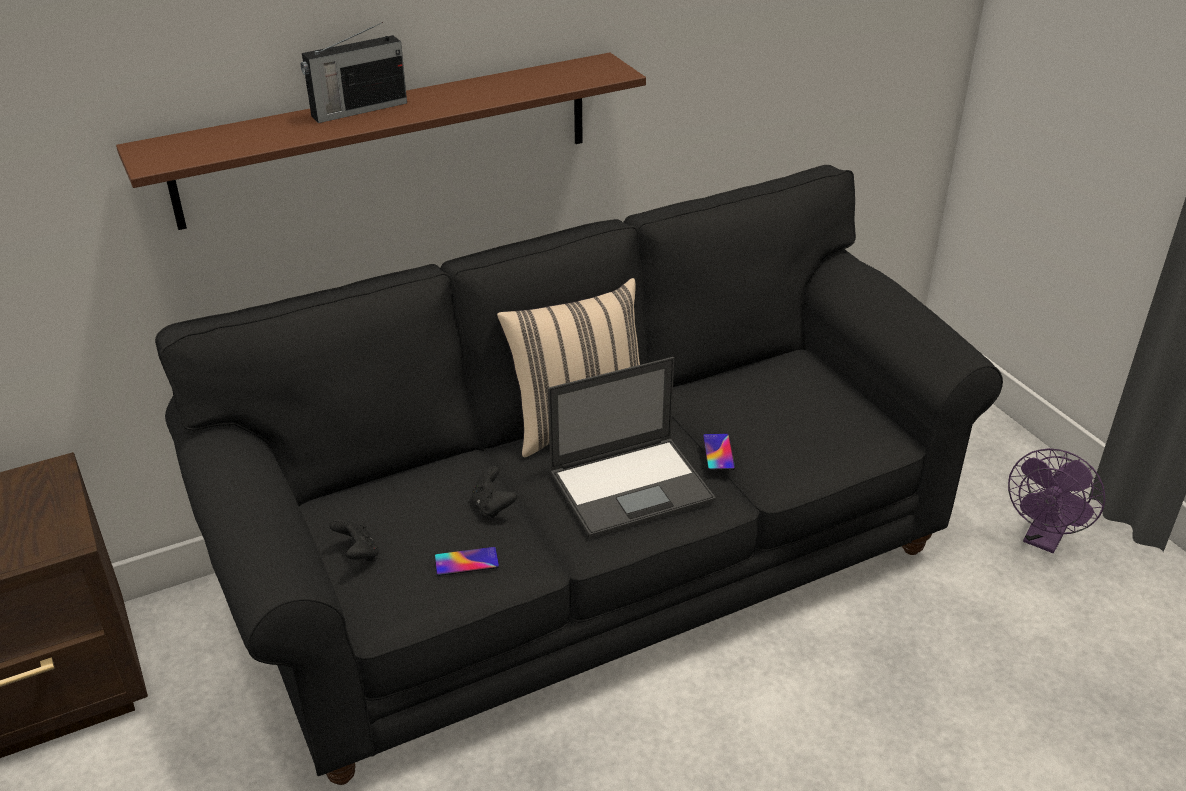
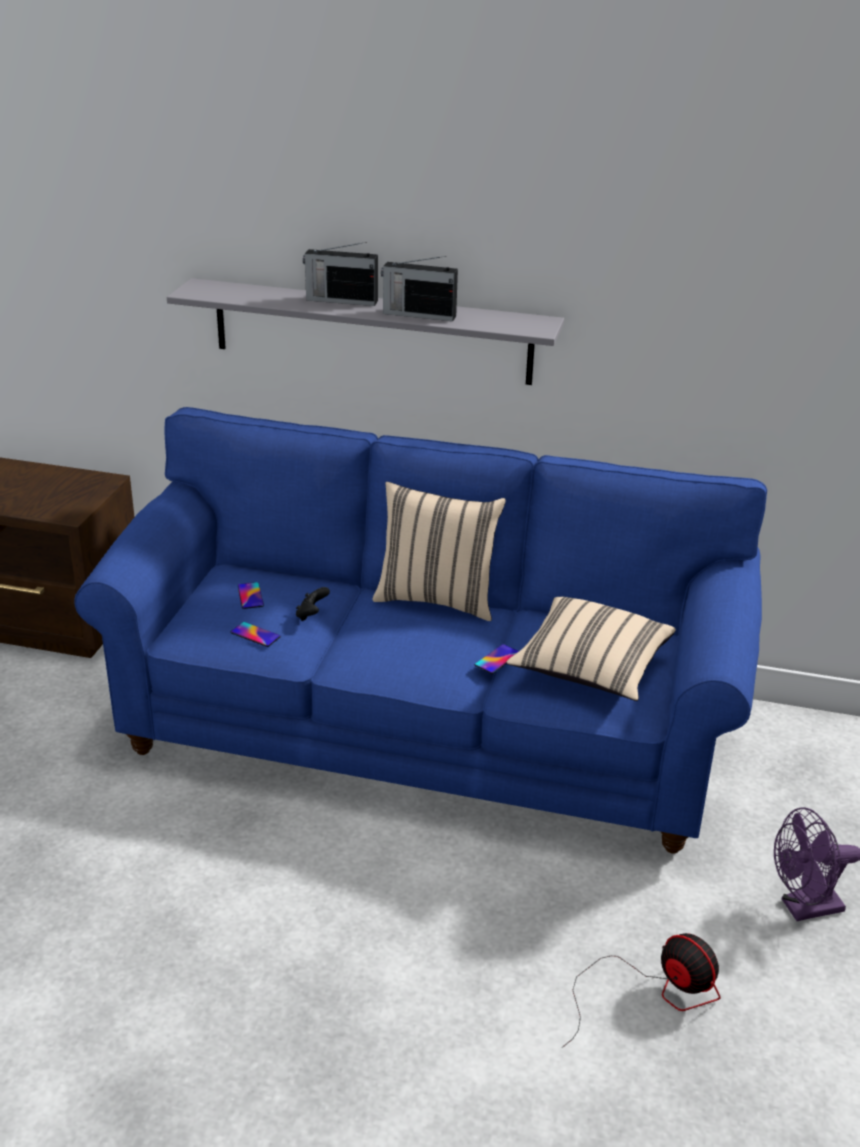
camera: 40 degrees right, 5 degrees down
(358, 553) = (207, 600): black game controller -> none
(387, 139) = (372, 331): brown shelf -> grey shelf
(399, 521) = (250, 596): none -> phone
(471, 97) = (418, 314): none -> radio
(594, 567) = (426, 729): black sofa -> blue sofa
(632, 486) = (414, 650): laptop -> none
(804, 417) = (590, 669): none -> beige pillow
(1045, 685) = (652, 992): none -> fan

